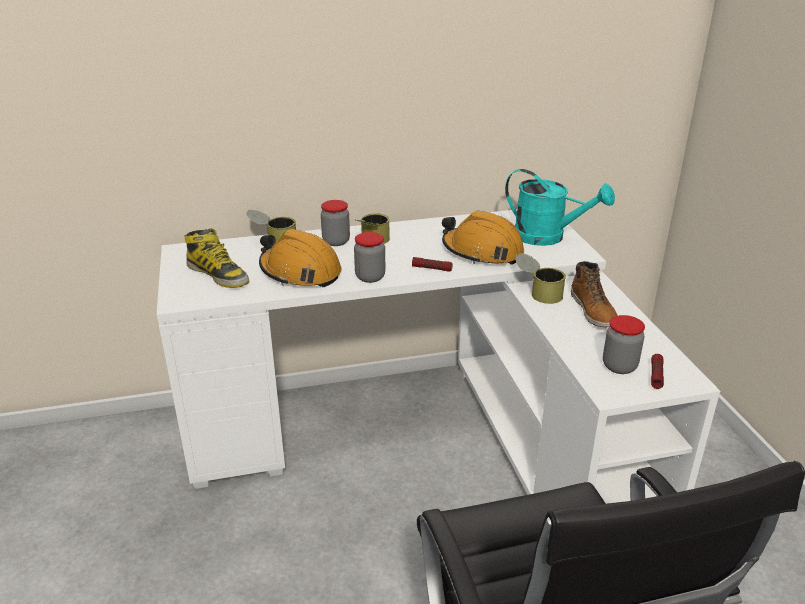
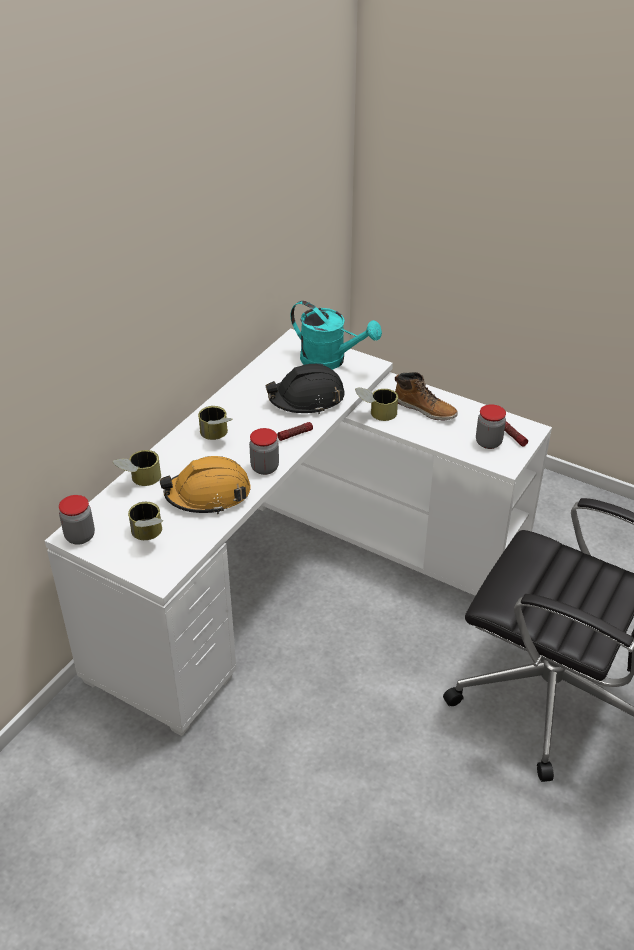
camera: 45 degrees left, 10 degrees up
(218, 274) = (148, 536): boot -> can
(336, 241) = (187, 451): jar -> jar (80, 536)
(482, 252) = (306, 399): orange hard hat -> black hard hat
(548, 237) = (330, 361): turquoise watering can -> turquoise watering can turned 45 degrees clockwise

